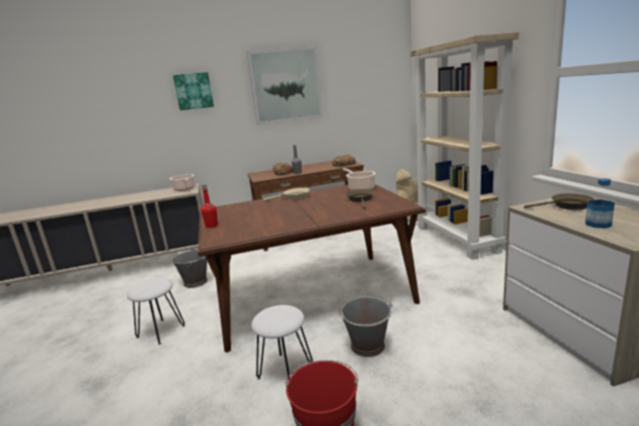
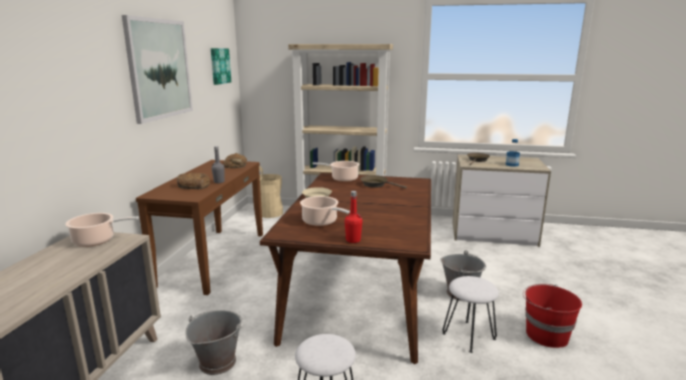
camera: 65 degrees left, 0 degrees up
(193, 91) = (63, 69): picture -> picture (219, 66)
(243, 210) = (321, 222): none -> cooking pot

